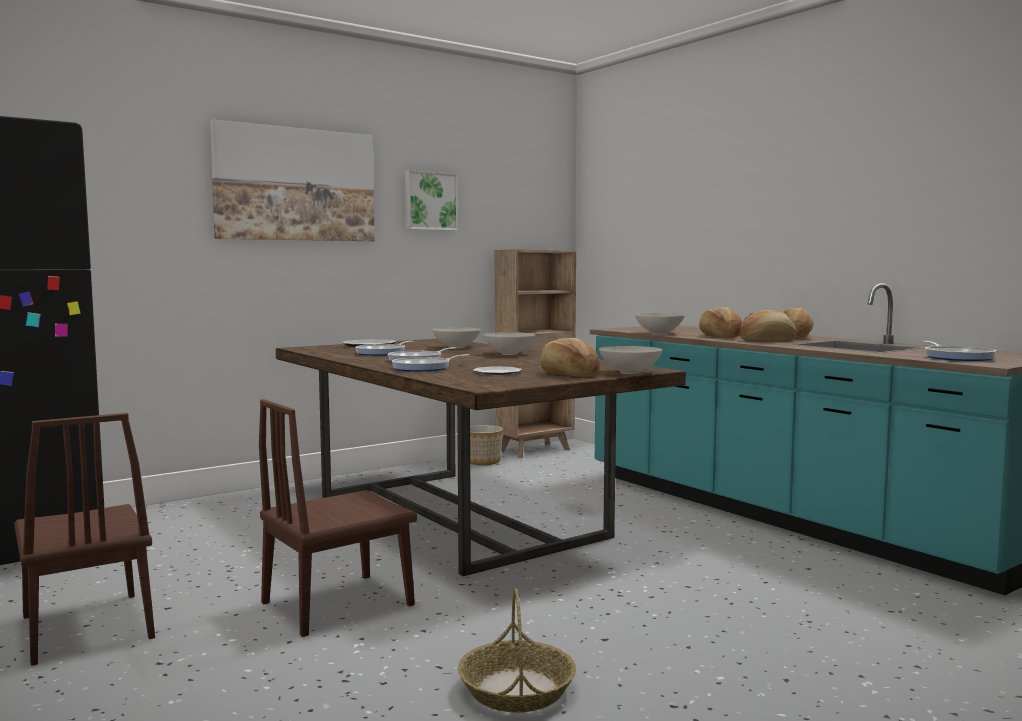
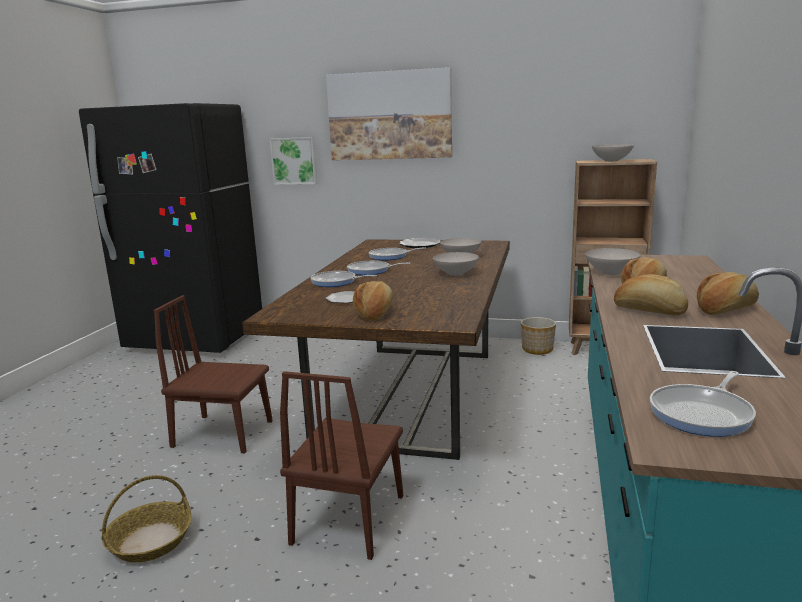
camera: 50 degrees right, 10 degrees up
(87, 627) = (138, 399): brown chair -> brown chair (349, 518)
(430, 201) = (509, 119): picture -> picture (294, 161)
(630, 372) = (423, 323): white bowl -> white bowl (612, 161)

